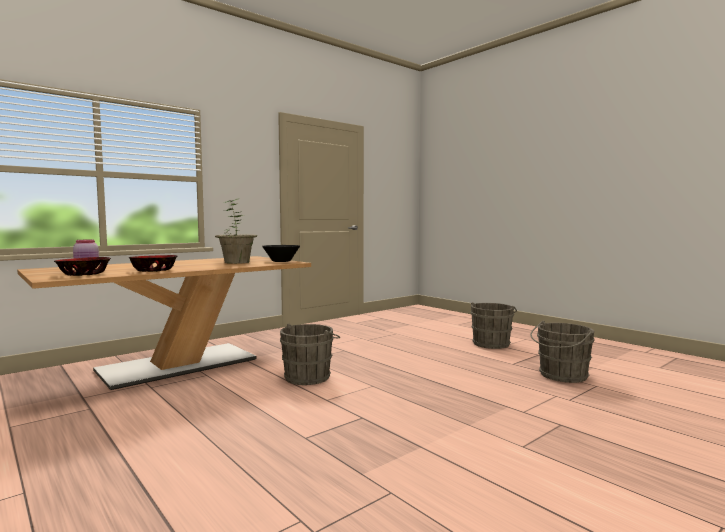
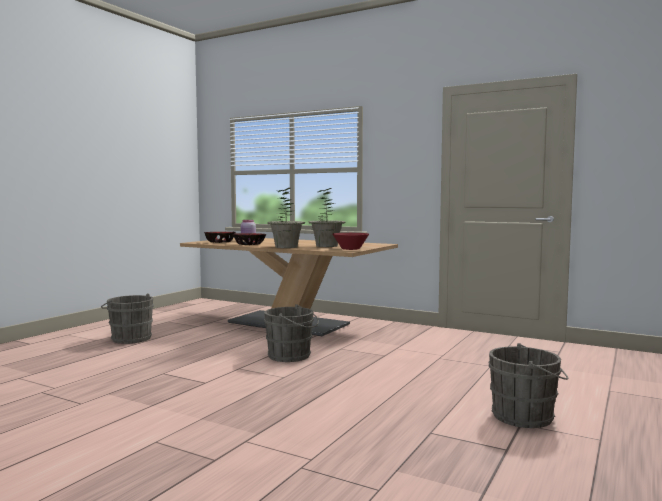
camera: 70 degrees right, 0 degrees up
(221, 267) = (286, 247): none -> potted plant
(281, 261) = (350, 249): black bowl -> red bowl
(561, 376) = (405, 465): grey bucket -> grey bucket (130, 338)

